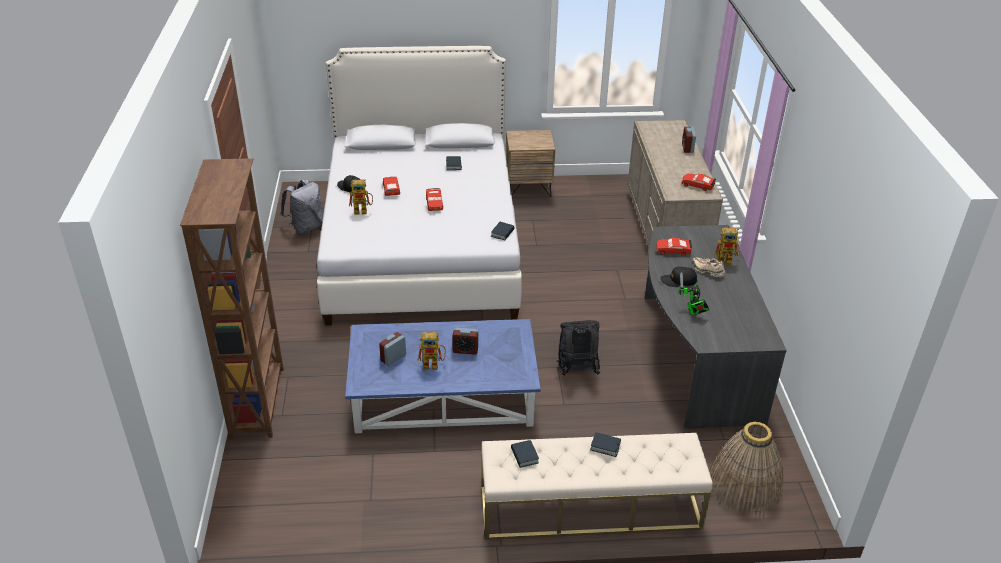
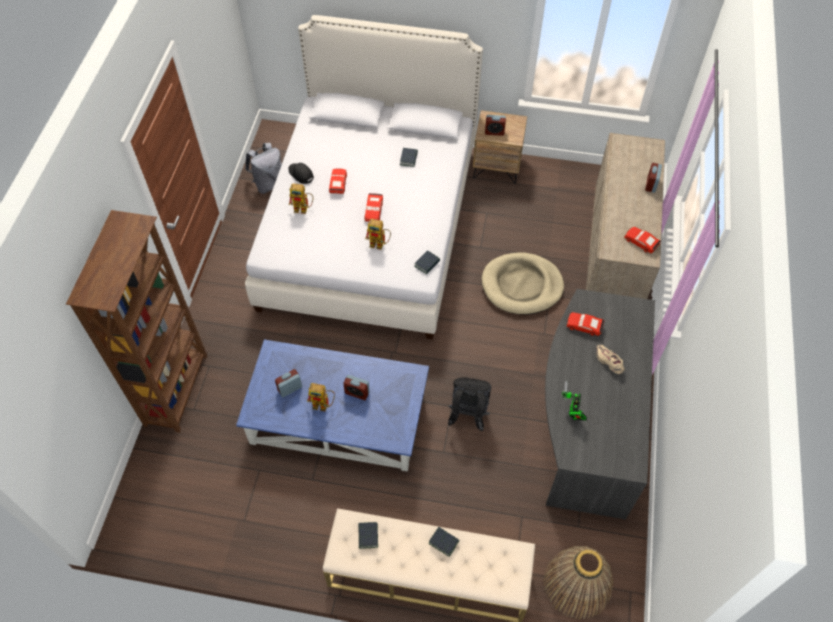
camera: 15 degrees right, 20 degrees up
(525, 143) = (494, 132): none -> alarm clock
(588, 267) = (522, 286): none -> beige dog bed
(678, 281) = (574, 369): black cap -> none
(727, 261) = (634, 351): toy robot -> toy robot (380, 244)

